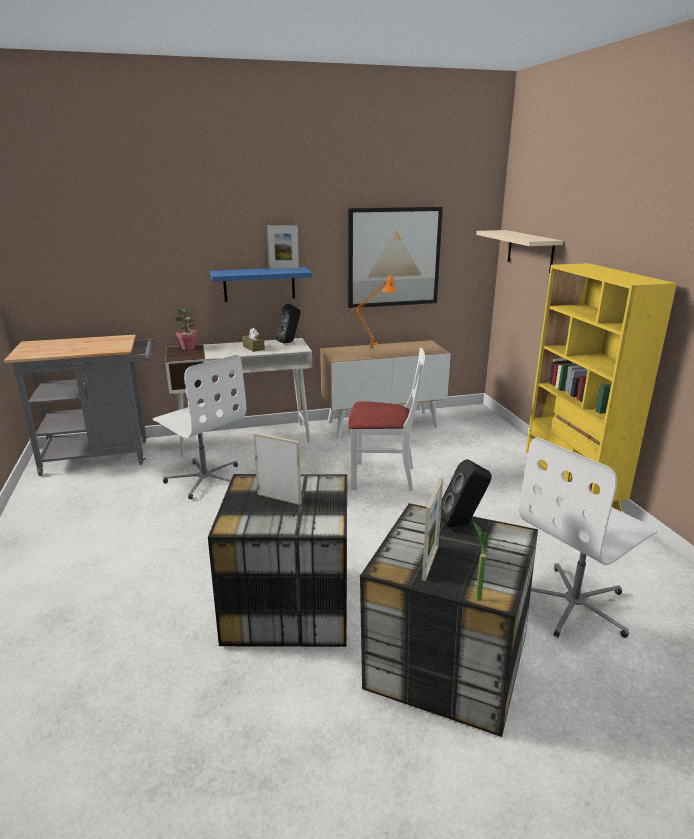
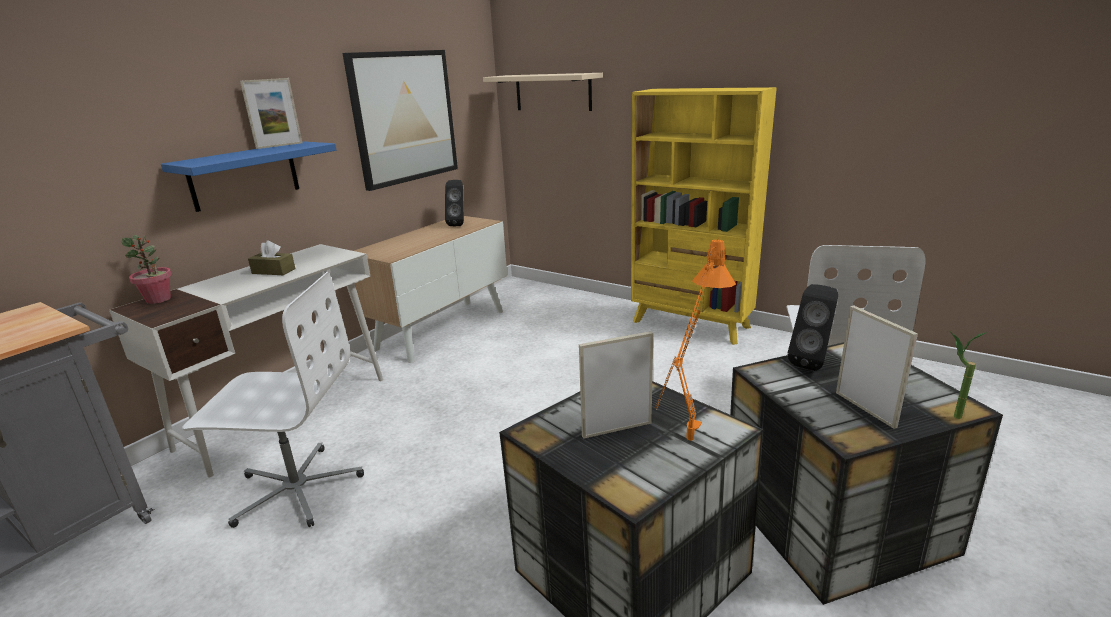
camera: 40 degrees left, 0 degrees up
(289, 342) = (314, 252): black speaker -> black speaker (459, 224)
(368, 349) = (408, 239): orange table lamp -> orange table lamp (686, 447)
(383, 477) = (521, 381): white chair -> none

